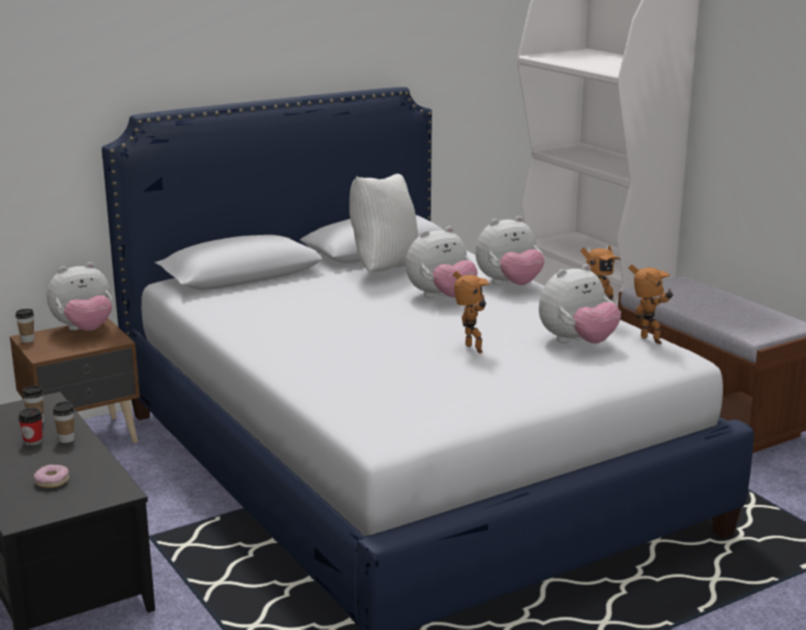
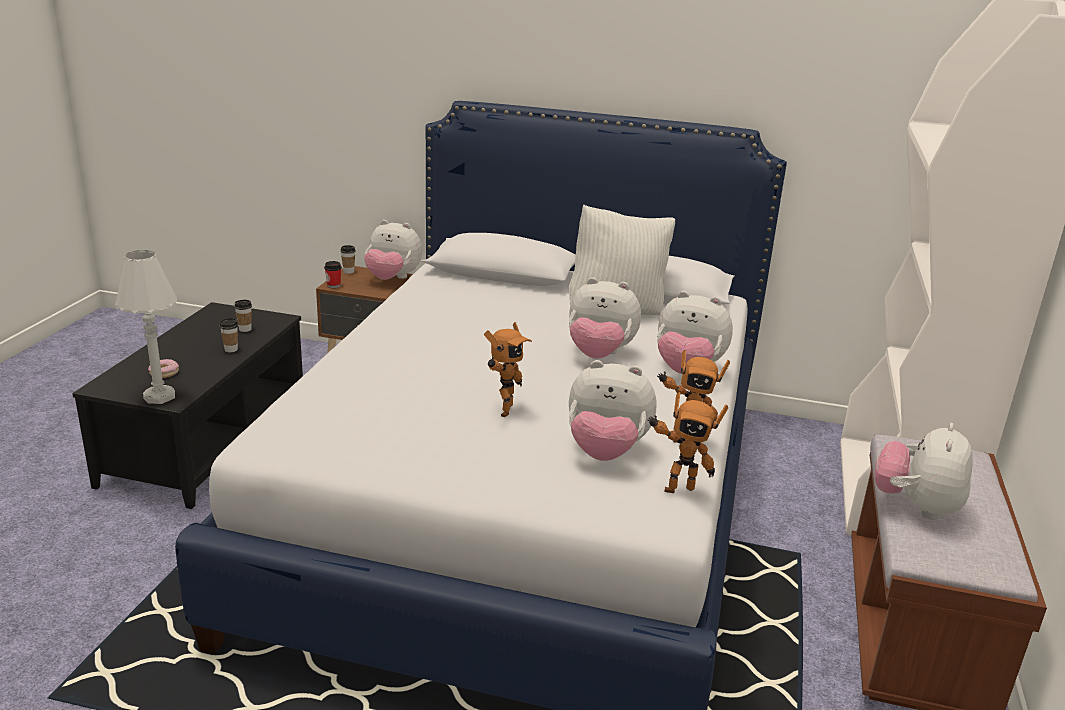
camera: 45 degrees right, 5 degrees up
(33, 441) = (214, 341): cup -> cup (333, 285)
(99, 496) = (159, 397): none -> white table lamp
(648, 341) = (677, 487): toy robot -> toy robot turned 75 degrees clockwise
(713, 313) = (916, 507): none -> plush toy

